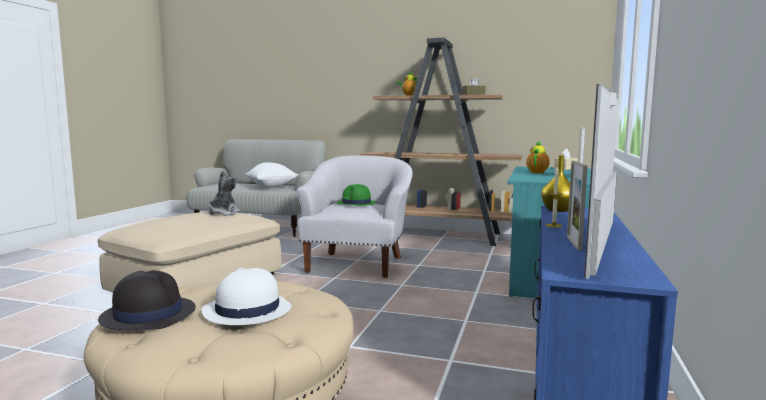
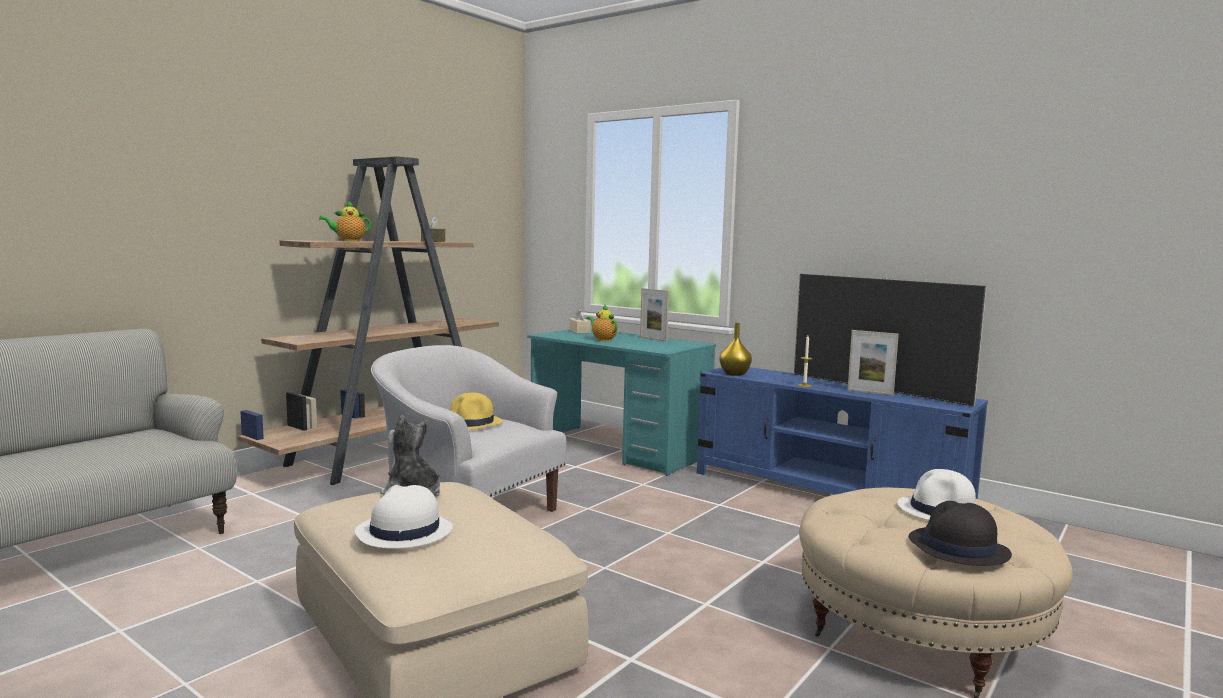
camera: 70 degrees left, 0 degrees up
(169, 217) = (403, 532): none -> white hat
(272, 187) = (116, 448): white pillow -> none
(356, 204) = (471, 423): green hat -> yellow hat

